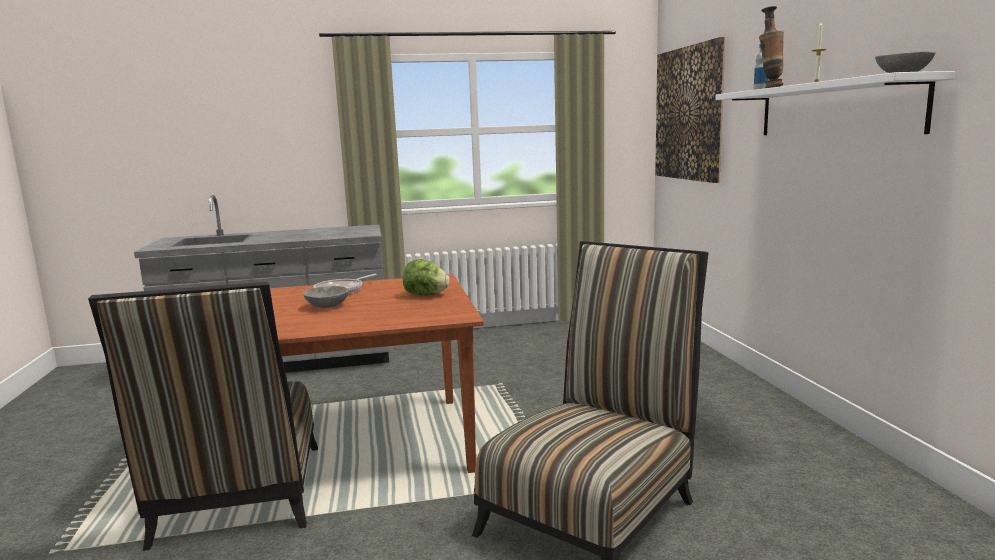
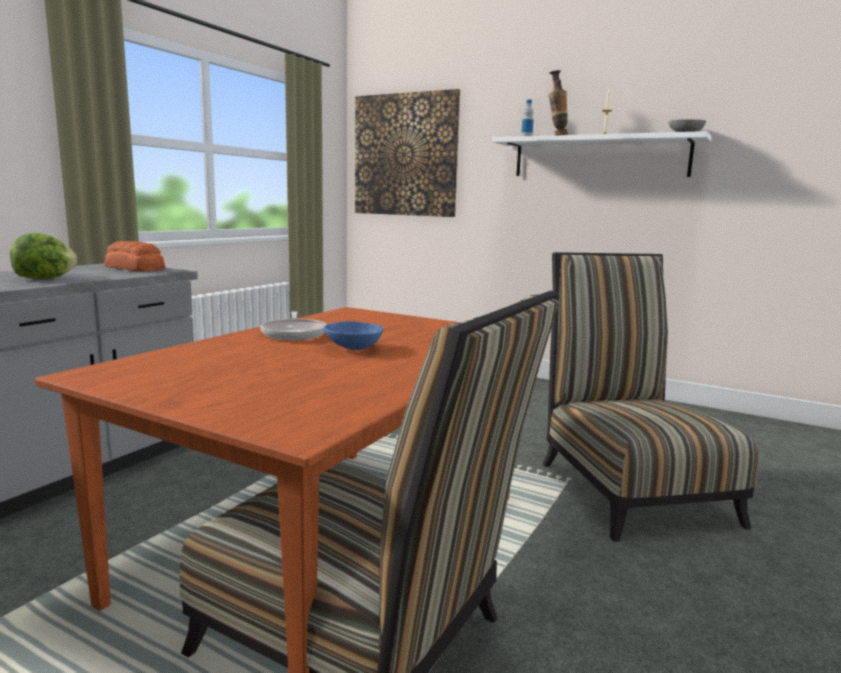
camera: 50 degrees left, 0 degrees up
(326, 306) = (352, 348): grey bowl -> blue bowl
(360, 231) = (135, 268): none -> bread
(425, 295) = (408, 324): lettuce -> lettuce (45, 278)

